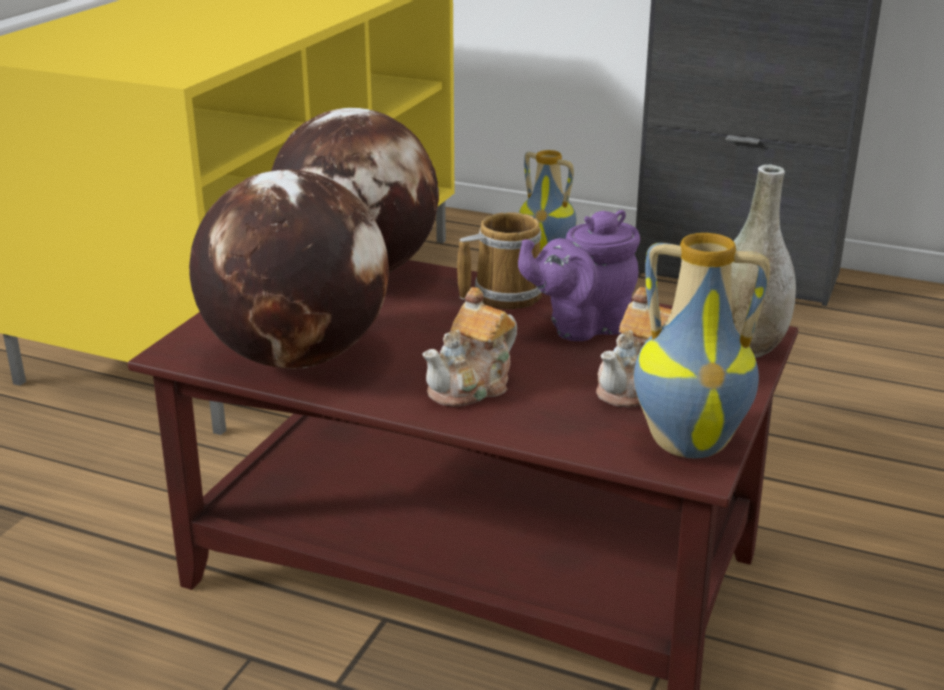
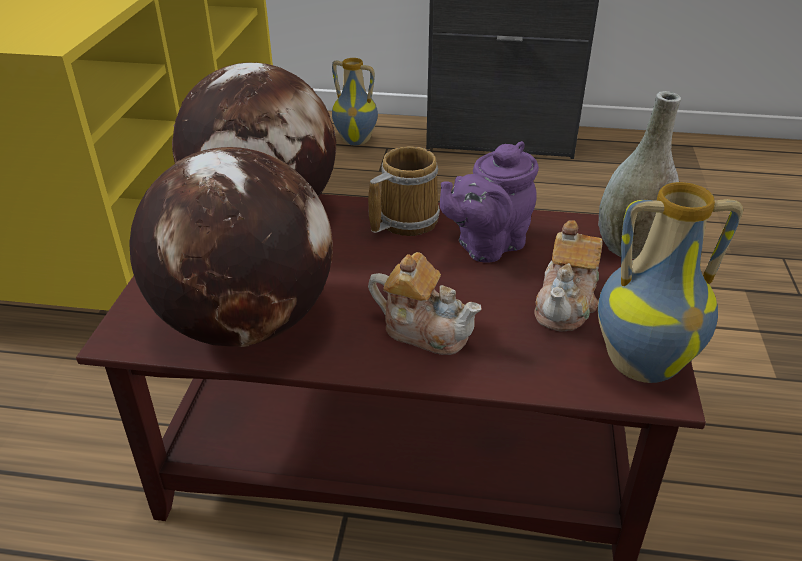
camera: 15 degrees left, 10 degrees up
(472, 386) = (424, 330): teapot -> teapot turned 90 degrees counterclockwise

